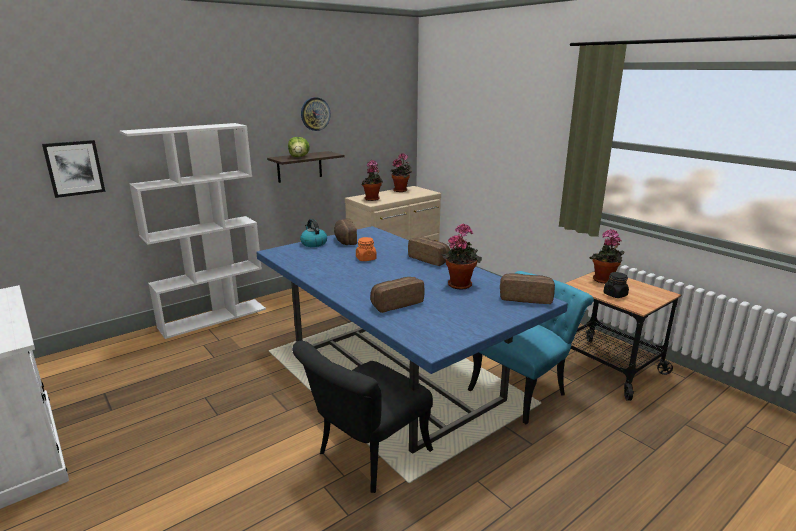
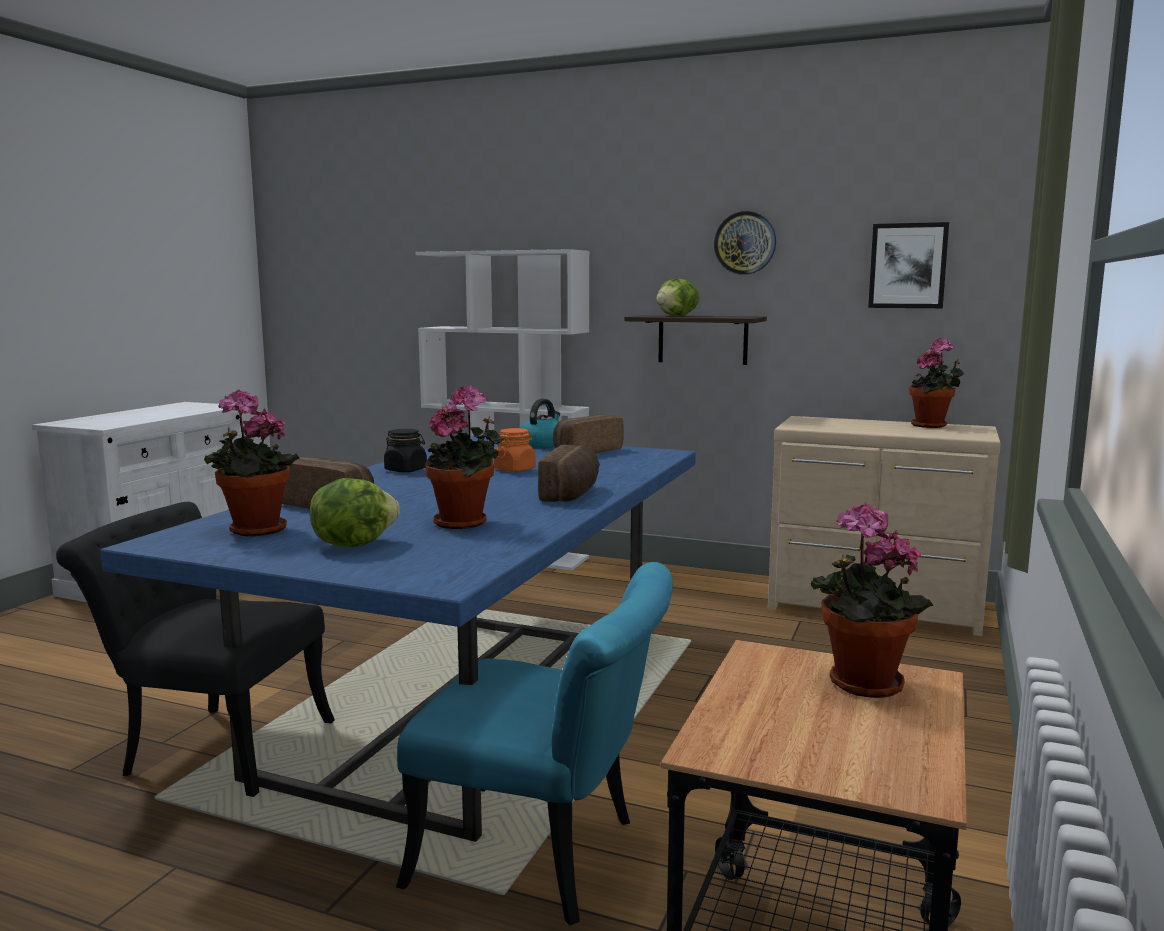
camera: 60 degrees right, 10 degrees down
(74, 168) = (395, 299): picture -> picture (908, 266)
(372, 199) = (820, 424): potted plant -> potted plant (253, 531)
(477, 308) = (353, 544): none -> lettuce
(525, 298) = (445, 567): bread -> none
(615, 294) = (768, 708): black jar -> black jar (406, 470)

